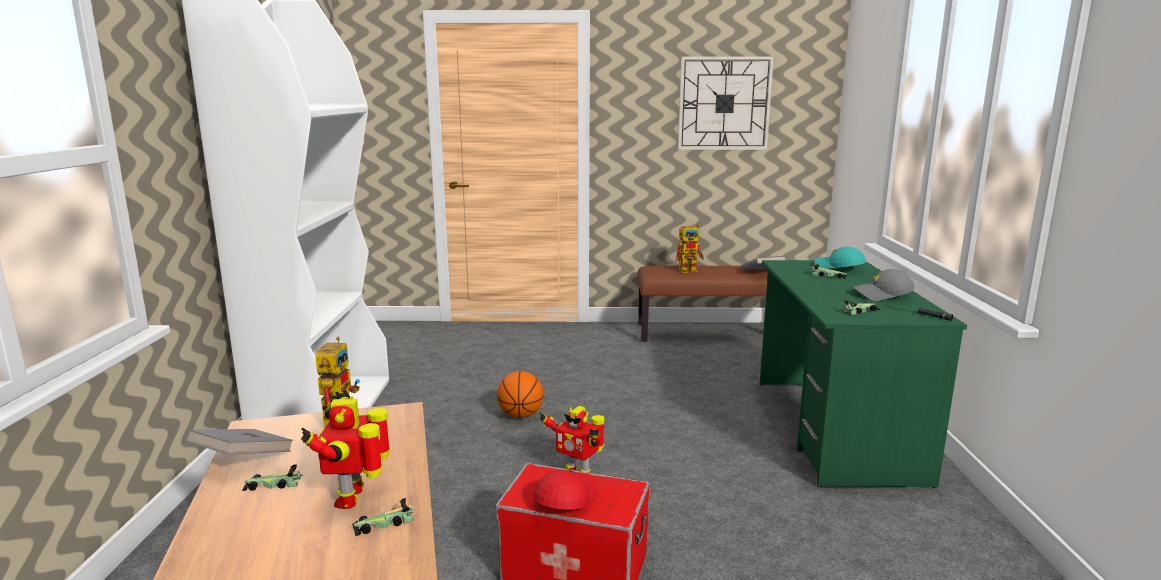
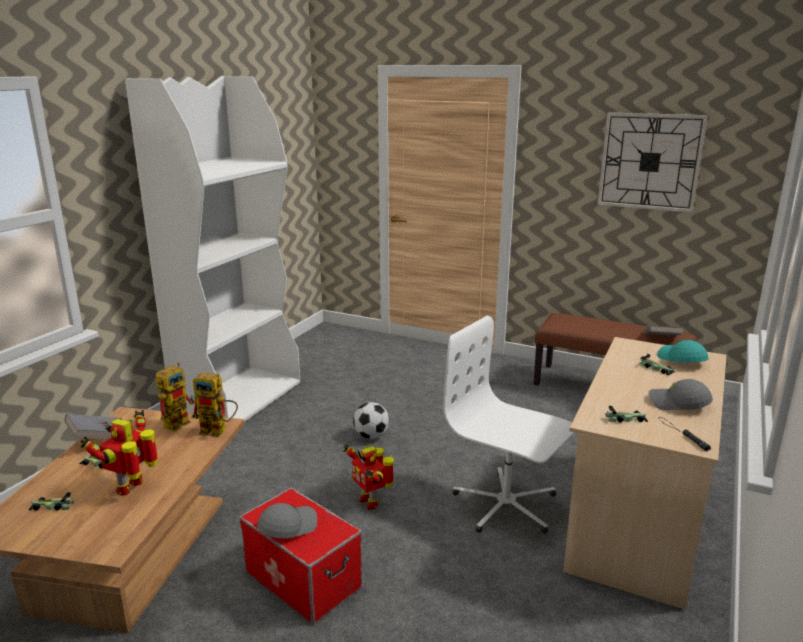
camera: 25 degrees right, 5 degrees up
(385, 523) = (131, 513): toy car -> toy car (53, 506)
(520, 415) = (371, 436): basketball -> football
(565, 499) = (287, 526): red cap -> grey cap
(691, 270) = (591, 325): toy robot -> toy robot (219, 431)
(714, 445) = (505, 505): none -> white office chair
(835, 428) = (638, 519): green desk -> beige desk

